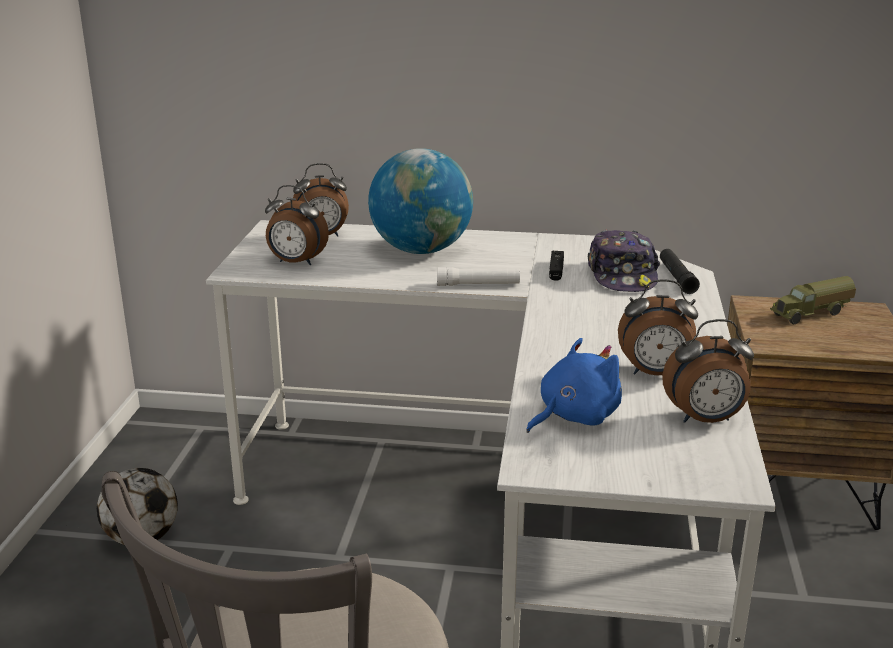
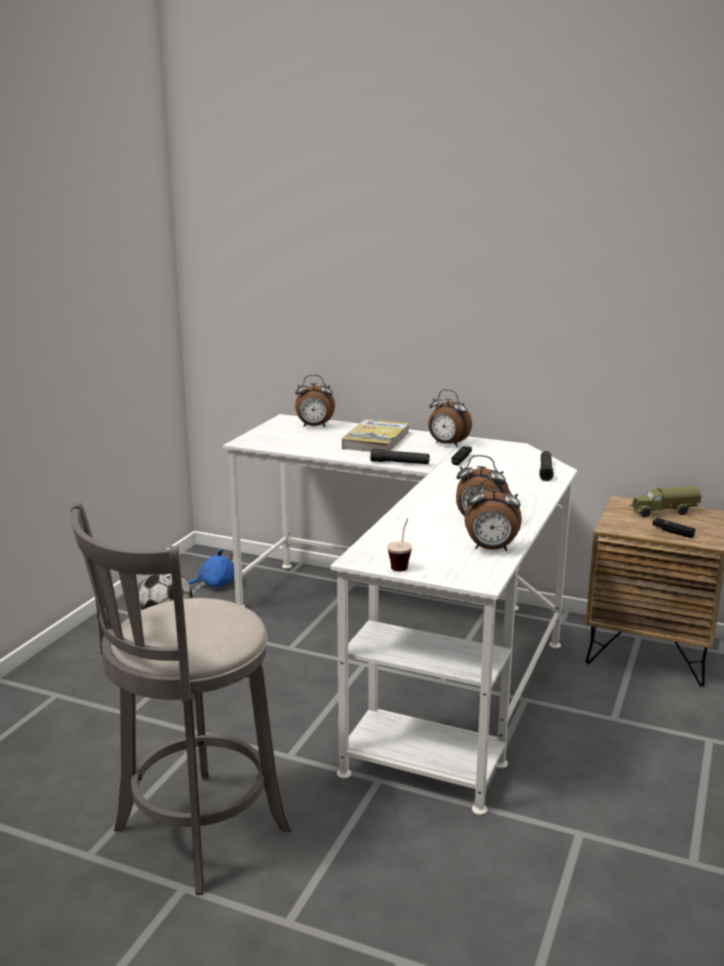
camera: 15 degrees right, 5 degrees down
(296, 263) = (286, 440): alarm clock -> alarm clock (447, 444)
(421, 250) = (376, 440): globe -> book
(478, 284) = (400, 463): white flashlight -> black flashlight
(574, 417) = (405, 538): blue plush toy -> blue plush toy (214, 584)
(601, 467) = (401, 564): none -> cup
(622, 275) = (507, 466): cap -> none
(842, 343) = (673, 532): none -> black game controller

